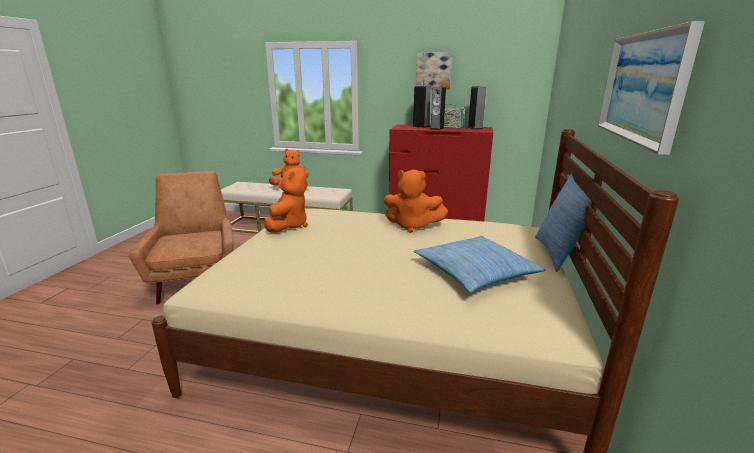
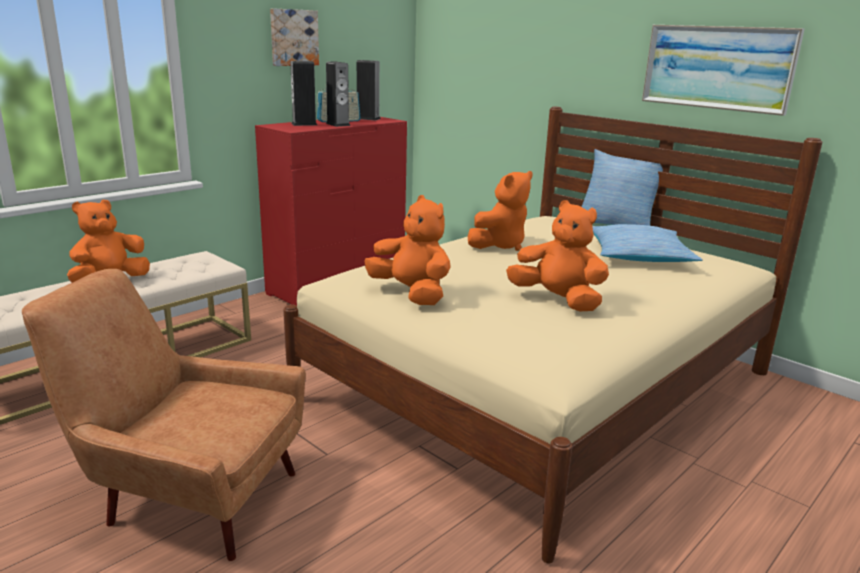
camera: 60 degrees left, 0 degrees up
(319, 261) = (558, 300): none -> orange plush toy

